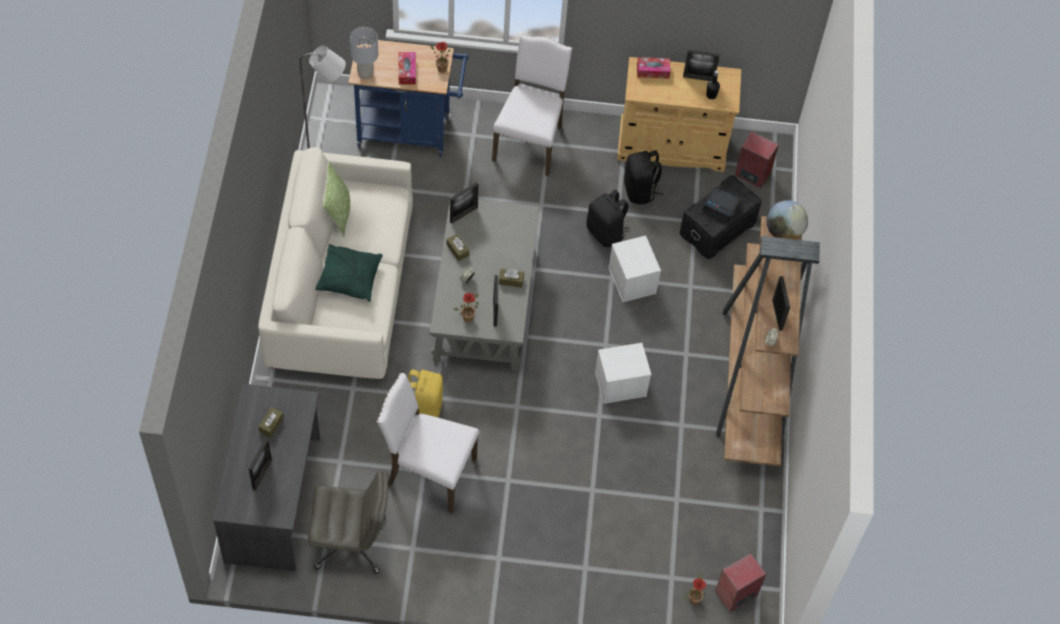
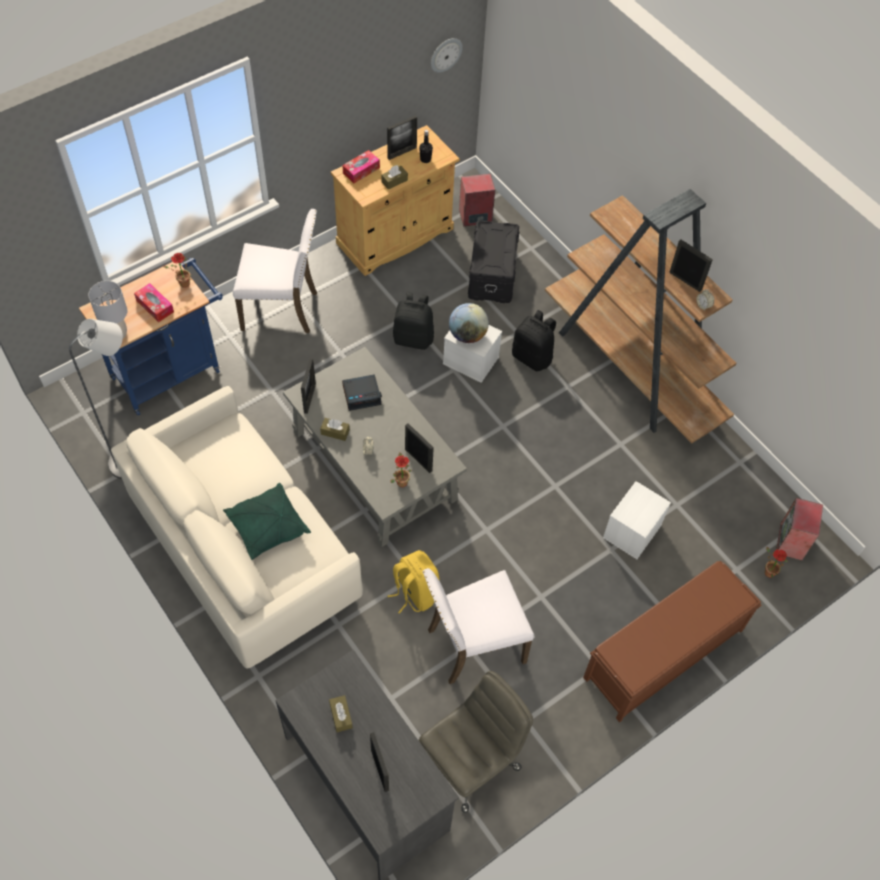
camera: 40 degrees left, 0 degrees up
(338, 213) = (199, 478): pillow -> none
(511, 280) = (405, 424): brown tissue box -> brown tissue box (394, 181)
(530, 142) = (281, 309): white chair -> white chair turned 120 degrees clockwise
(552, 587) = (662, 655): none -> brown bench
(620, 384) = (545, 449): white storage box -> white storage box (632, 532)
(640, 191) = (406, 287): black backpack -> black backpack (533, 357)
(721, 207) = (495, 250): alarm clock -> alarm clock (362, 394)
(777, 20) = (445, 54): none -> wall clock
(783, 232) = (620, 213): globe -> globe (467, 334)

